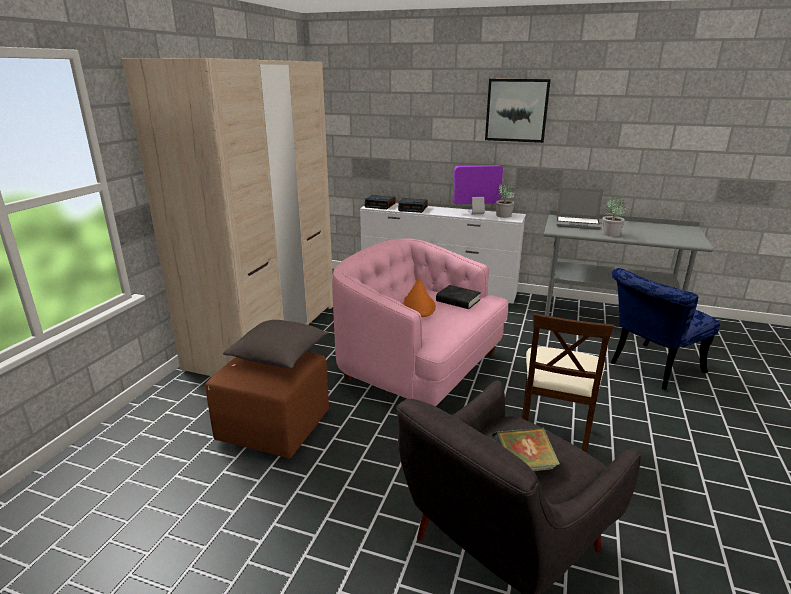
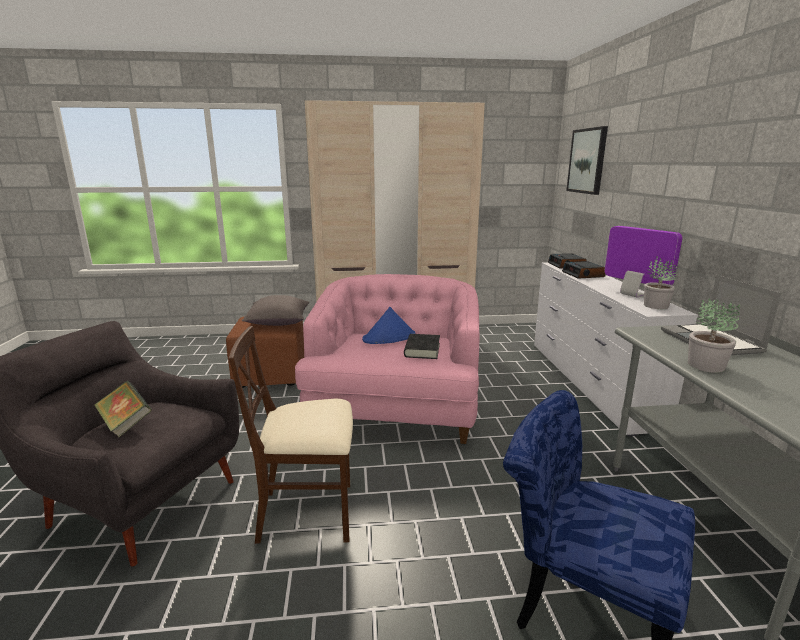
camera: 65 degrees right, 5 degrees down
(418, 306) = (389, 337): orange hat -> blue hat
(516, 110) = (711, 149): picture -> picture (587, 161)

